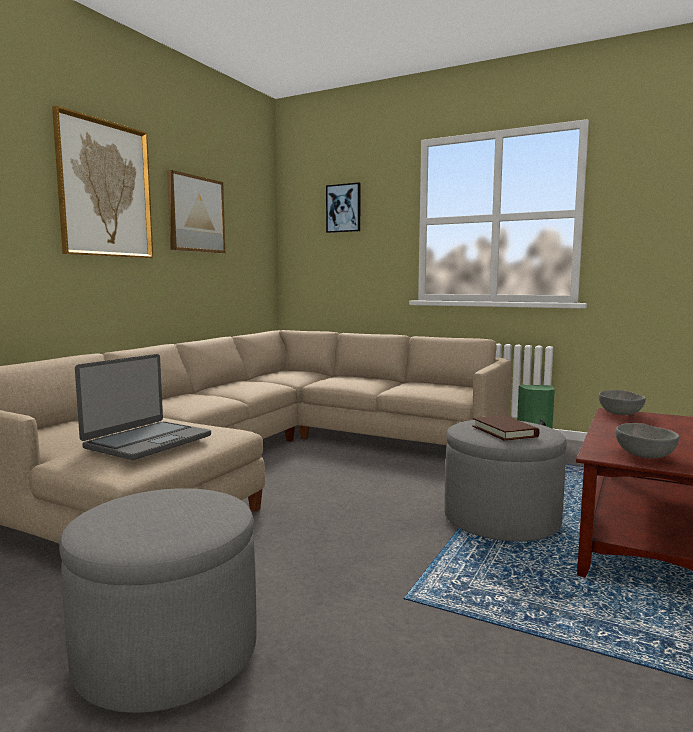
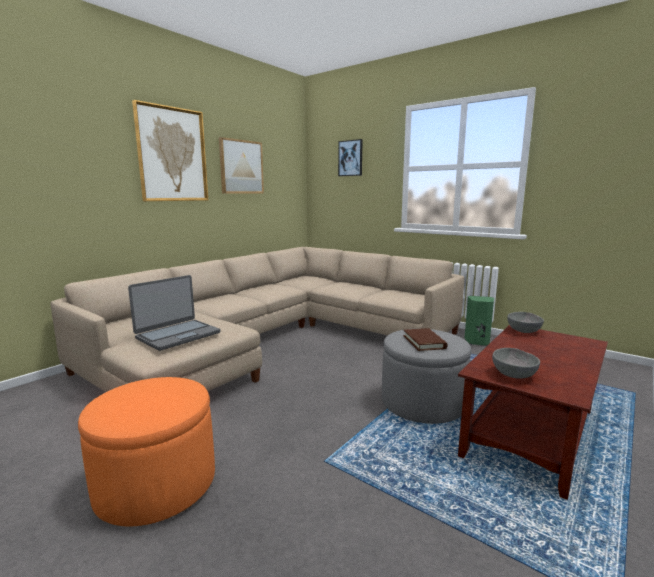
camera: 10 degrees right, 5 degrees up
(167, 653) = (156, 484): grey ottoman -> orange ottoman

